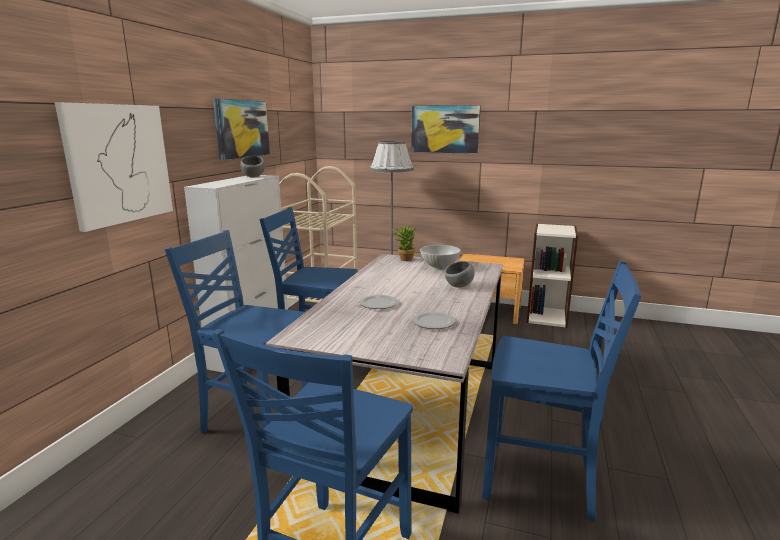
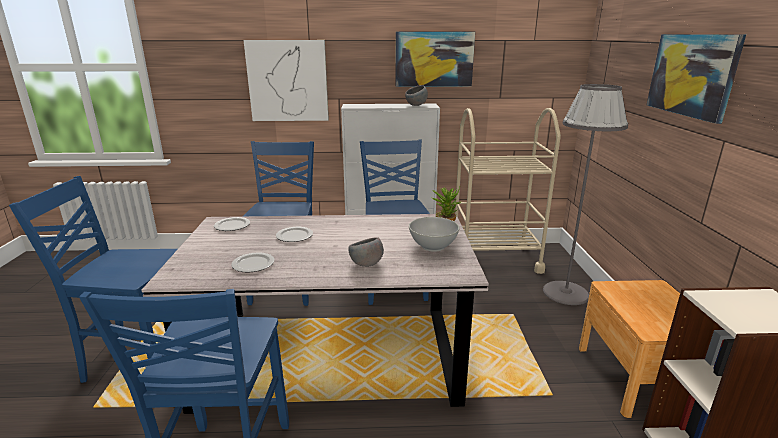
camera: 70 degrees right, 5 degrees up
(317, 329) = (232, 225): none -> plate

